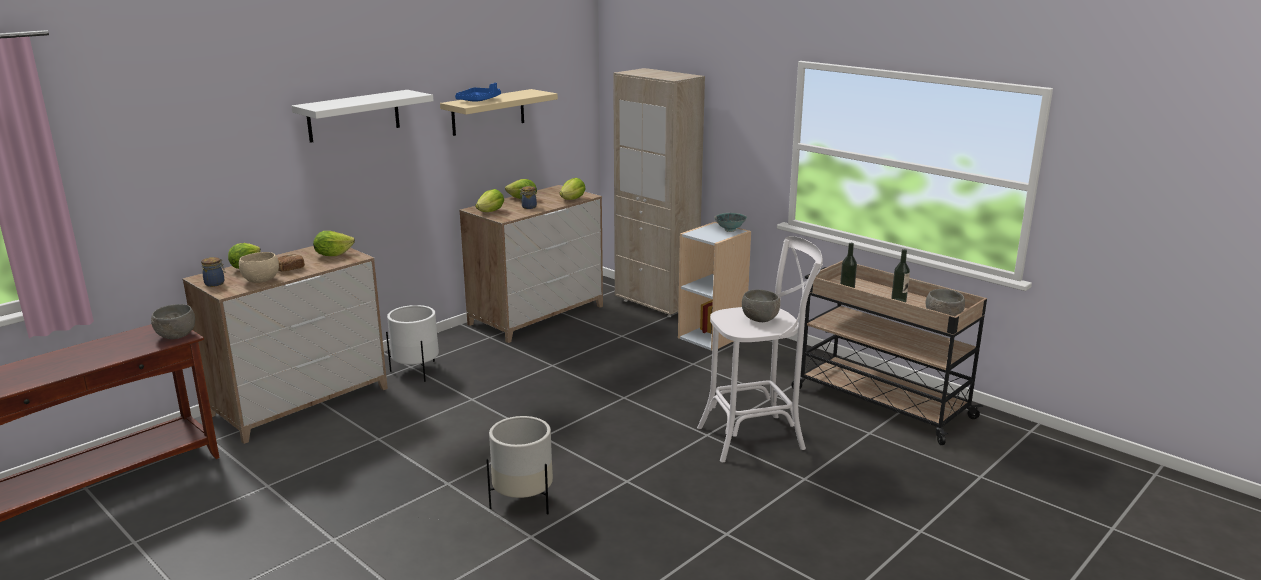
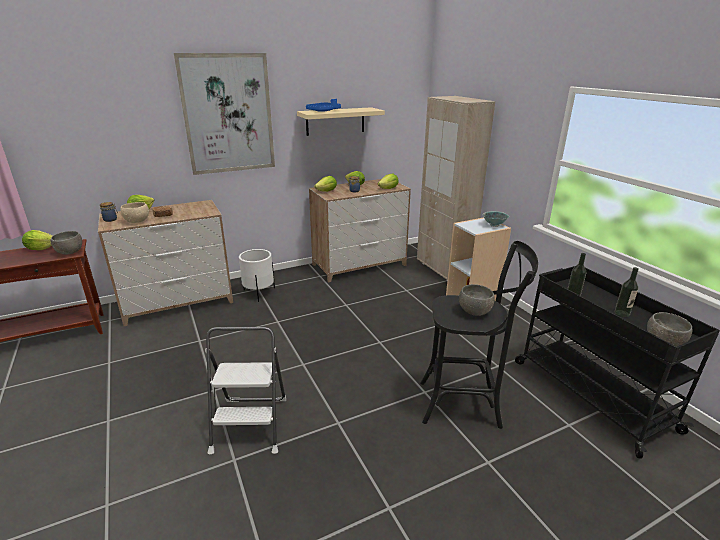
camera: 20 degrees right, 5 degrees up
(333, 255) = (199, 209): lettuce -> lettuce (41, 248)
(354, 116) = (228, 114): white shelf -> picture
(523, 501) = (251, 421): white planter -> white step ladder
(756, 437) = (464, 404): white stool -> black stool
(879, 402) = (589, 393): beige cart -> black cart

